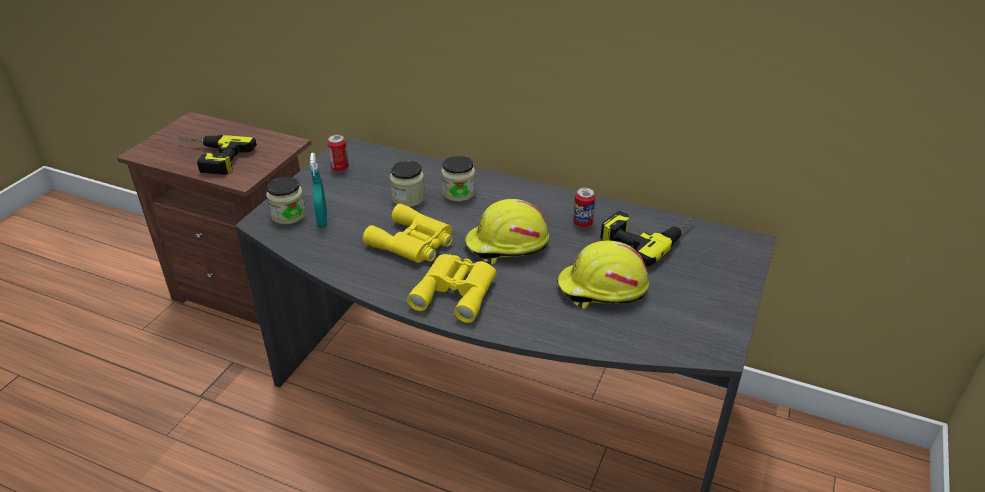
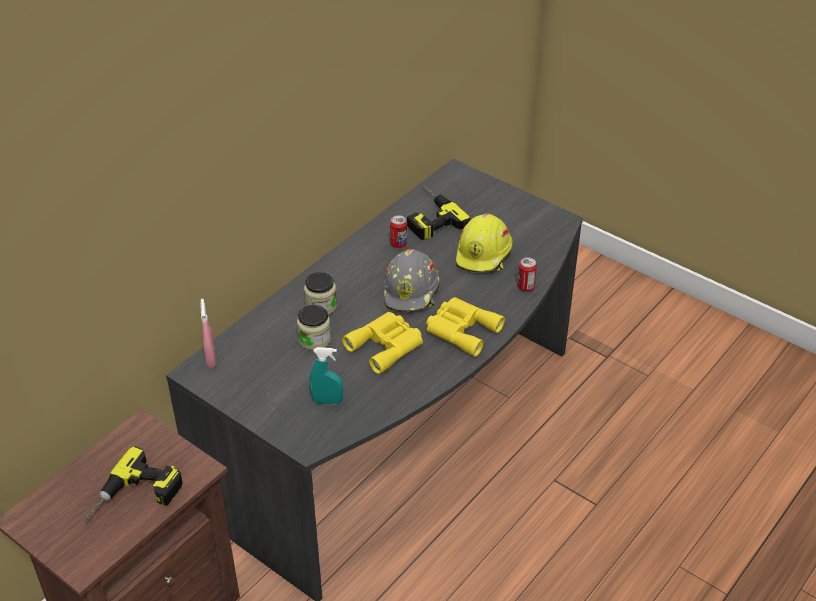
camera: 75 degrees left, 5 degrees up
(288, 215) = (306, 425): jar -> none
(340, 168) = (234, 381): can -> can (526, 287)
(365, 151) = (211, 359): none -> pink spray bottle
(506, 245) = (412, 291): yellow hard hat -> grey hard hat

